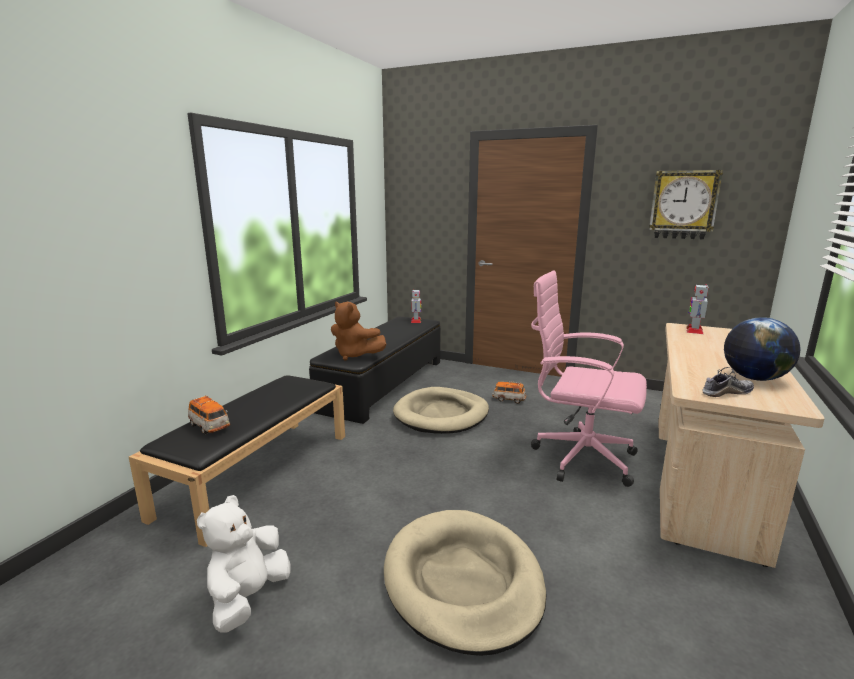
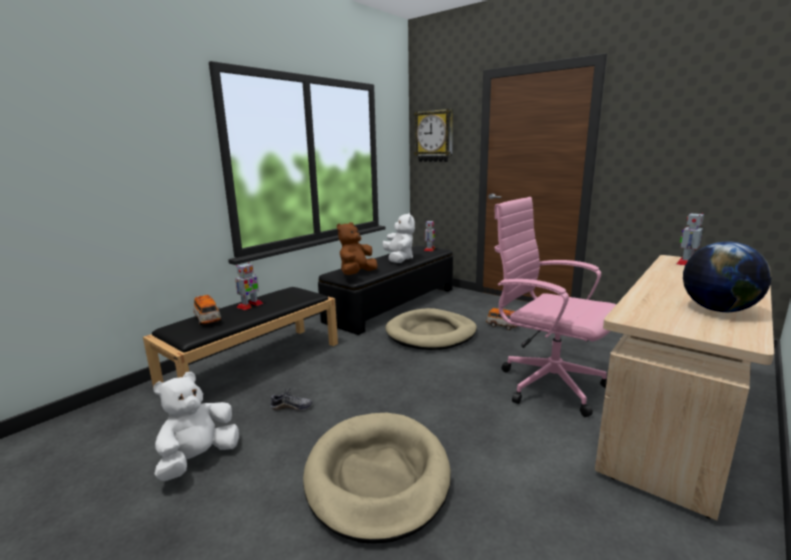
camera: 15 degrees right, 0 degrees up
(251, 403) = (249, 305): none -> toy robot
(355, 355) = (357, 274): brown plush toy -> brown plush toy turned 75 degrees clockwise
(390, 334) = (399, 259): none -> white plush toy
(683, 205) = (699, 132): wall clock -> wall clock (434, 136)
(726, 392) = (669, 320): shoe -> shoe (291, 407)

